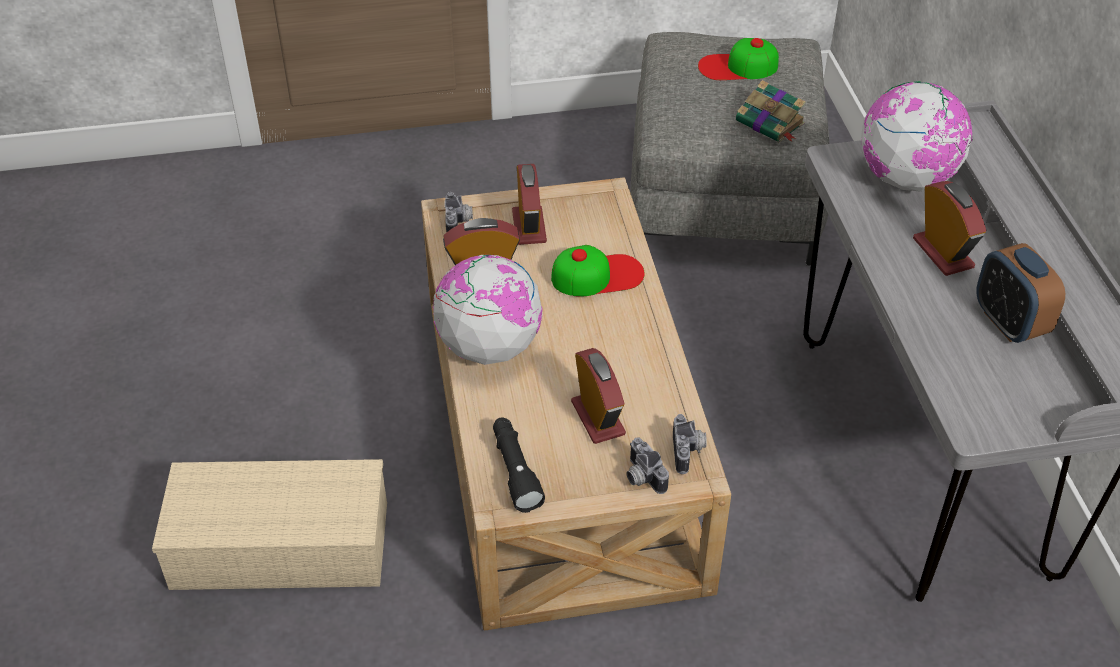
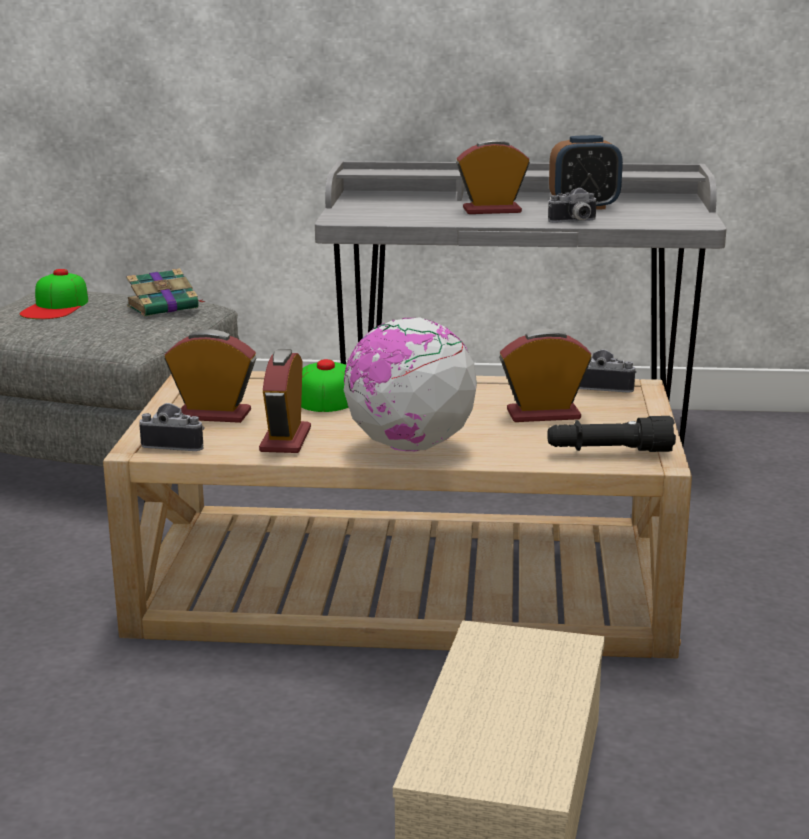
camera: 75 degrees left, 25 degrees down
(641, 477) = (633, 405): camera -> camera (574, 221)
(907, 179) = (389, 208): globe -> none

